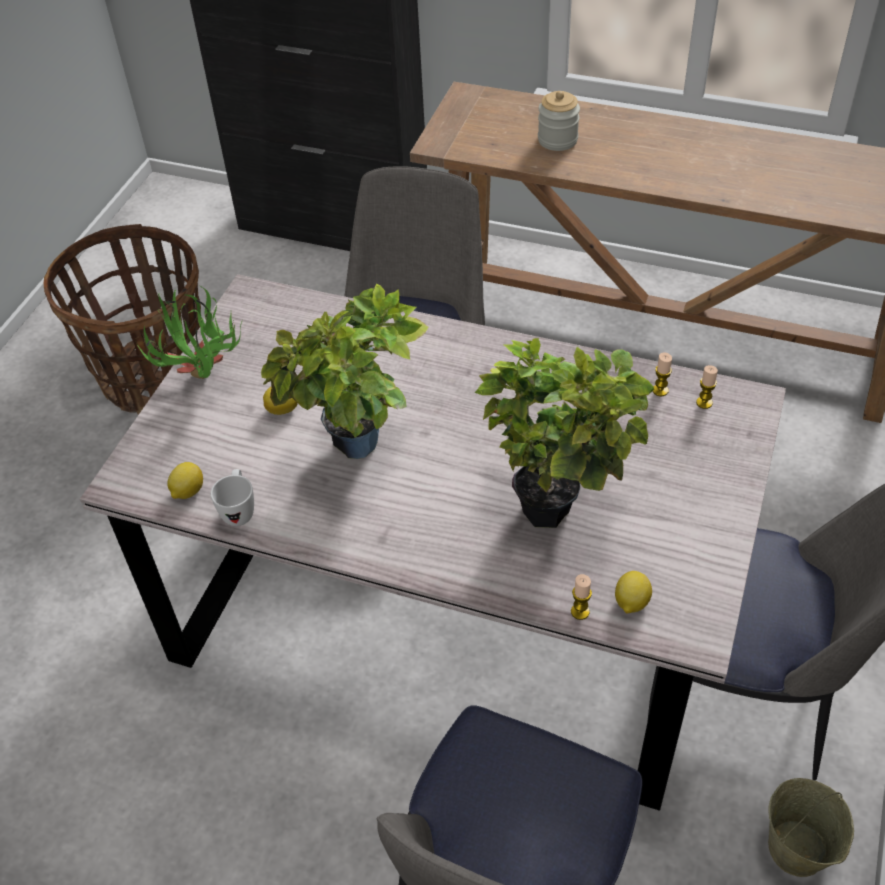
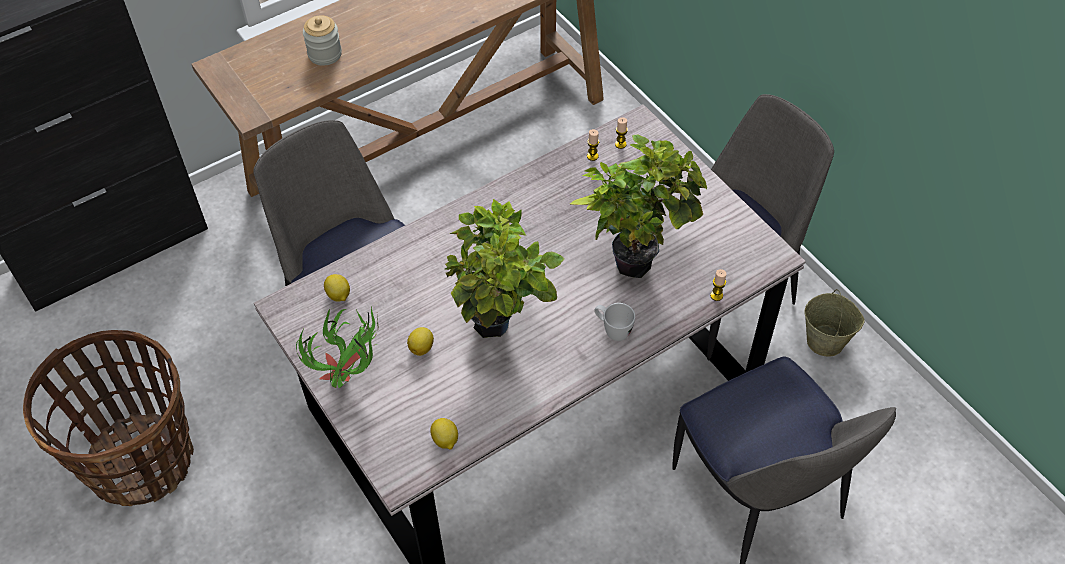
camera: 55 degrees left, 5 degrees up
(239, 510) = (490, 419): white mug -> white mug (612, 330)
(631, 602) = (729, 269): lemon -> lemon (338, 295)

